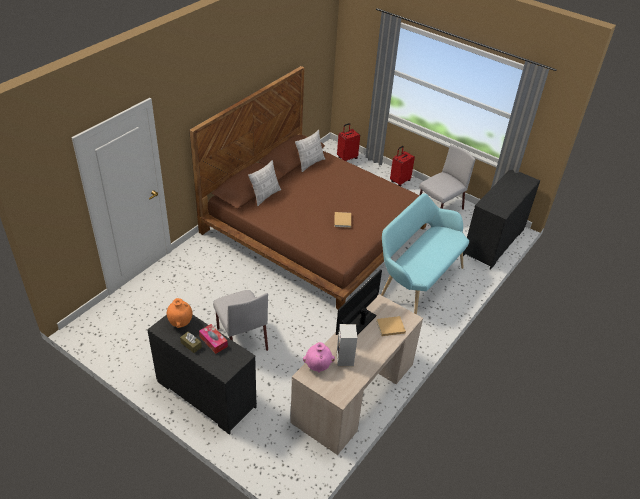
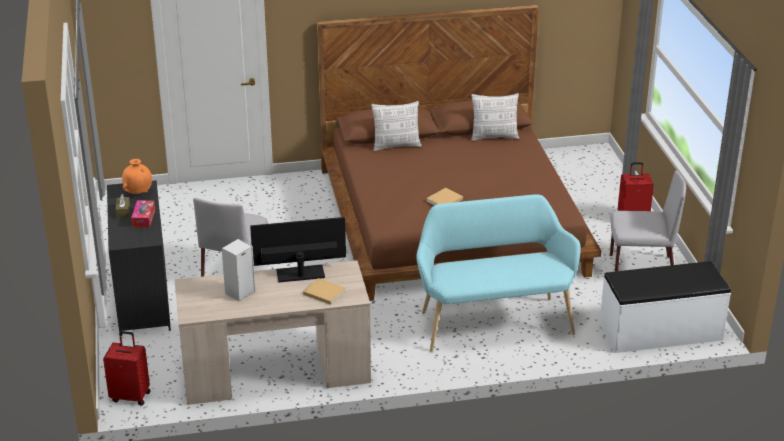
camera: 45 degrees right, 10 degrees down
(318, 366) = (207, 285): pink vase -> none
(347, 158) = (599, 169): red suitcase -> red suitcase (131, 396)
(494, 243) = (661, 332): black dresser -> white bench

